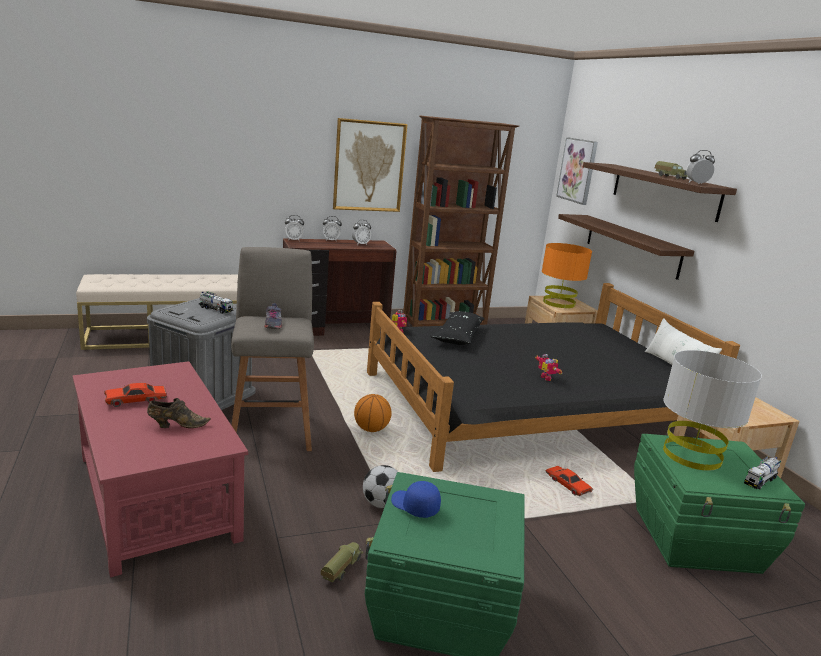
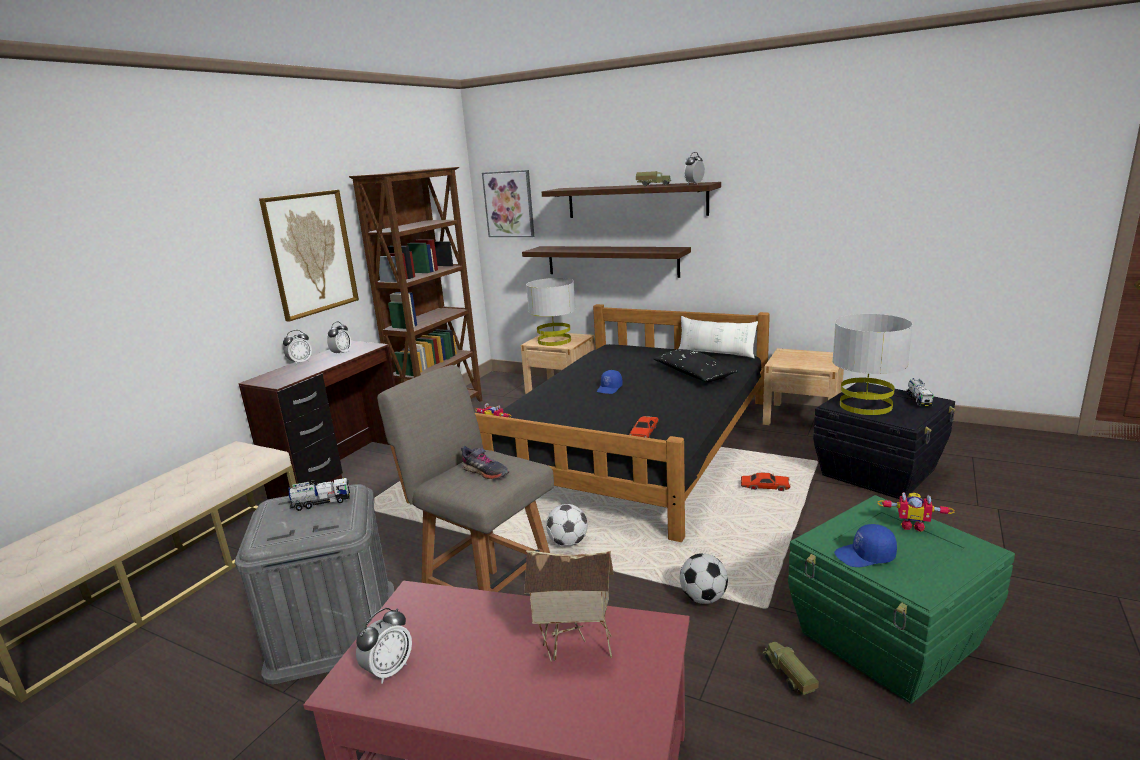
camera: 40 degrees left, 0 degrees up
(136, 400) = (464, 664): red toy car -> red toy car (644, 433)
(177, 425) = (575, 650): brown shoe -> toy house
(293, 240) = (258, 379): alarm clock -> alarm clock (388, 670)
(371, 429) = (568, 542): basketball -> football
(458, 336) = (549, 406): black pillow -> black pillow (693, 374)
(522, 346) = (610, 389): none -> blue cap
(547, 378) = (680, 403): toy robot -> toy robot (912, 525)
(558, 303) = (554, 341): orange table lamp -> grey table lamp
(697, 540) = (879, 472): green storage box -> black storage box

